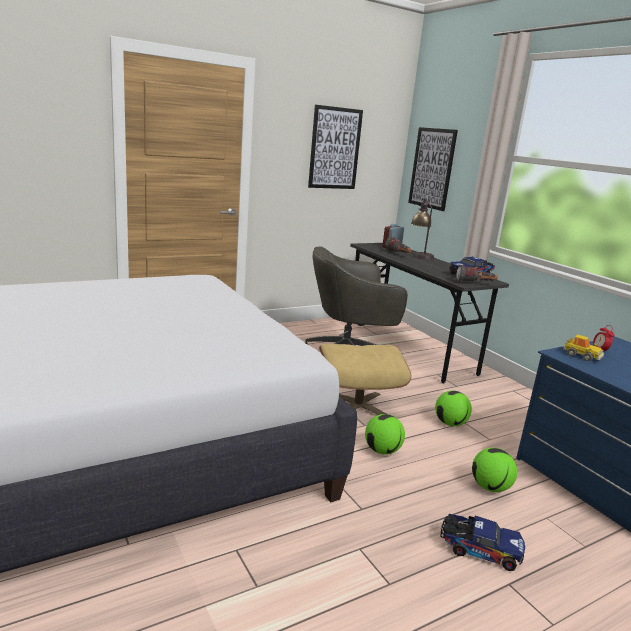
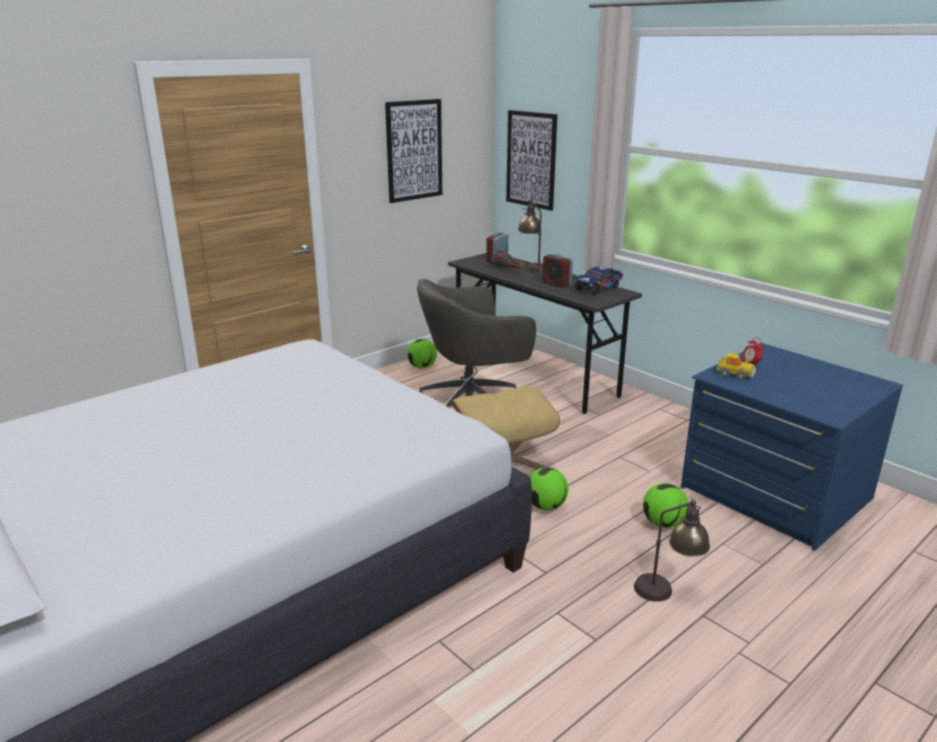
camera: 10 degrees left, 5 degrees up
(435, 268) = (556, 284): none -> alarm clock
(450, 423) = (605, 461): football -> football (422, 367)
(475, 284) = (607, 300): flashlight -> none
(478, 550) = (667, 589): toy truck -> table lamp

